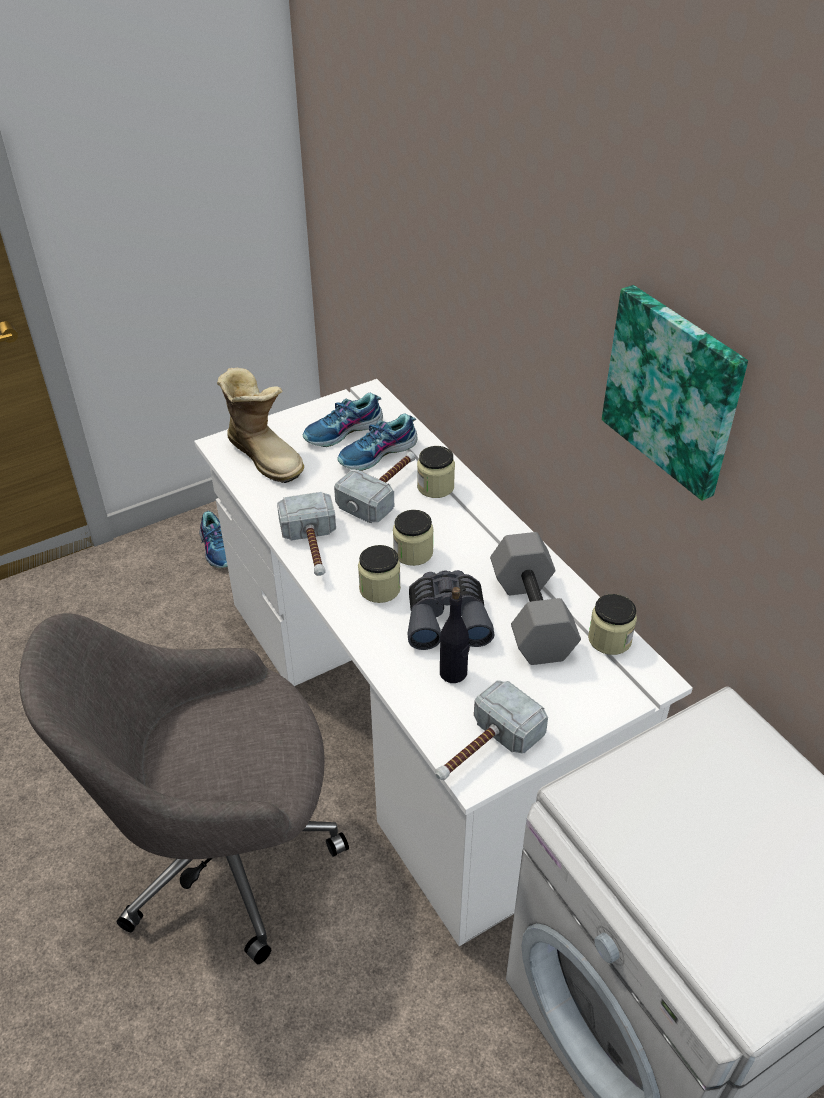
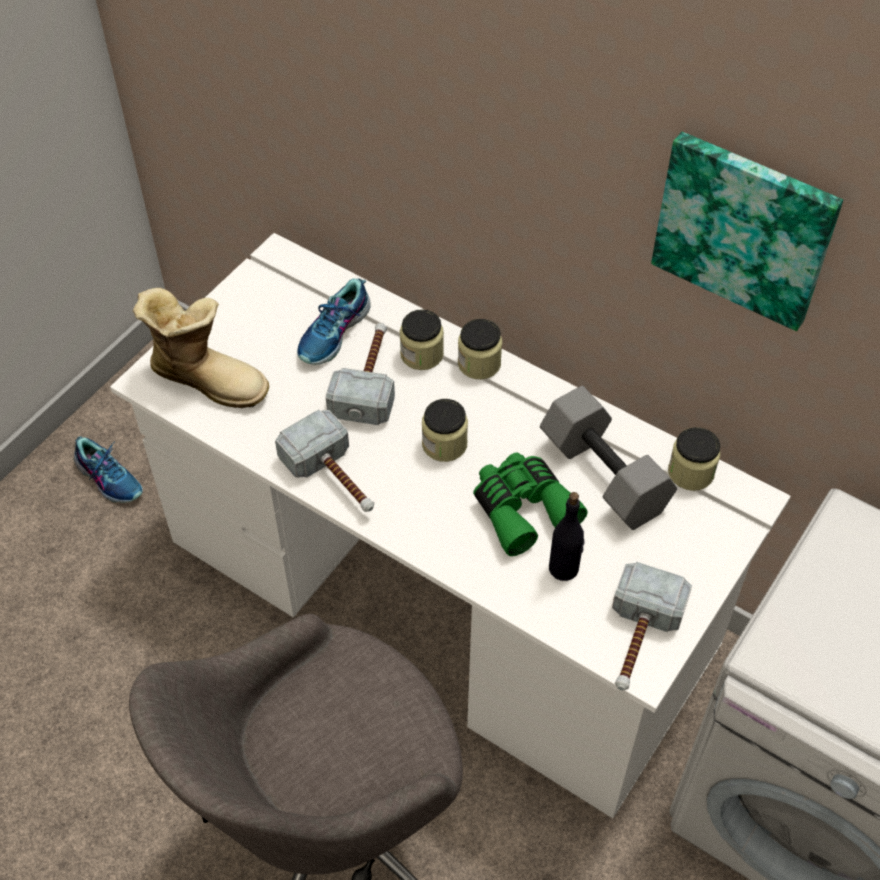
camera: 25 degrees left, 10 degrees up
(343, 431) = (279, 317): shoe -> none
(379, 589) = (435, 500): jar -> jar (479, 363)
(447, 618) = (522, 508): grey binoculars -> green binoculars

